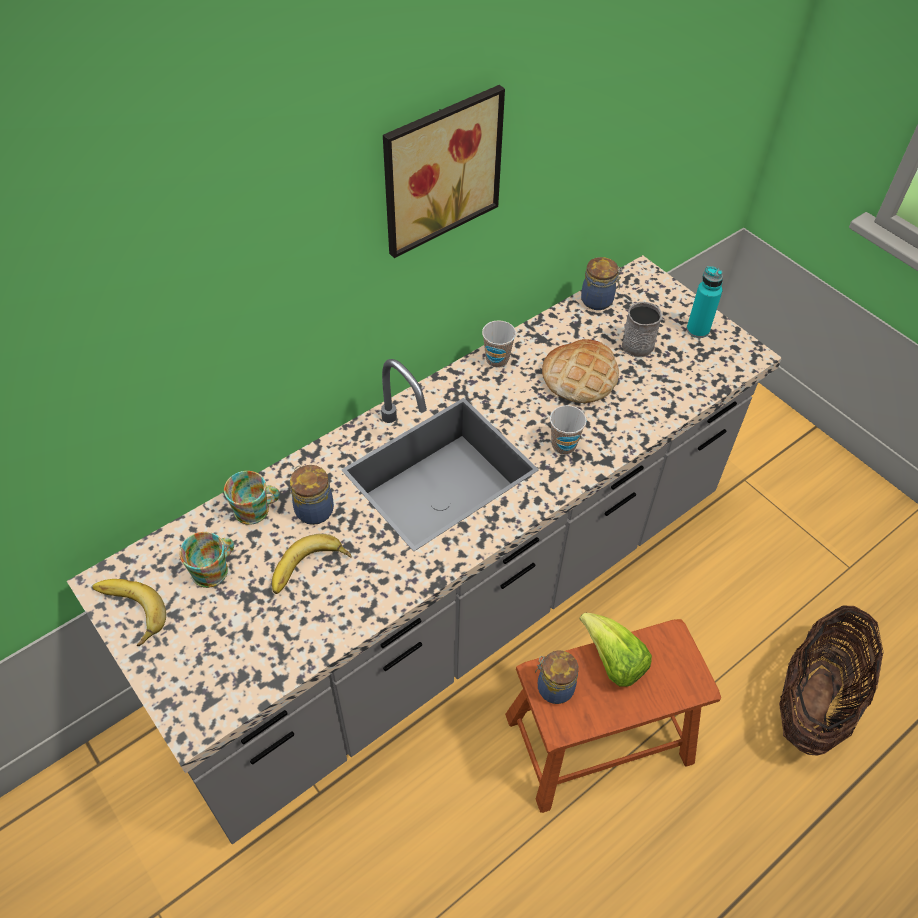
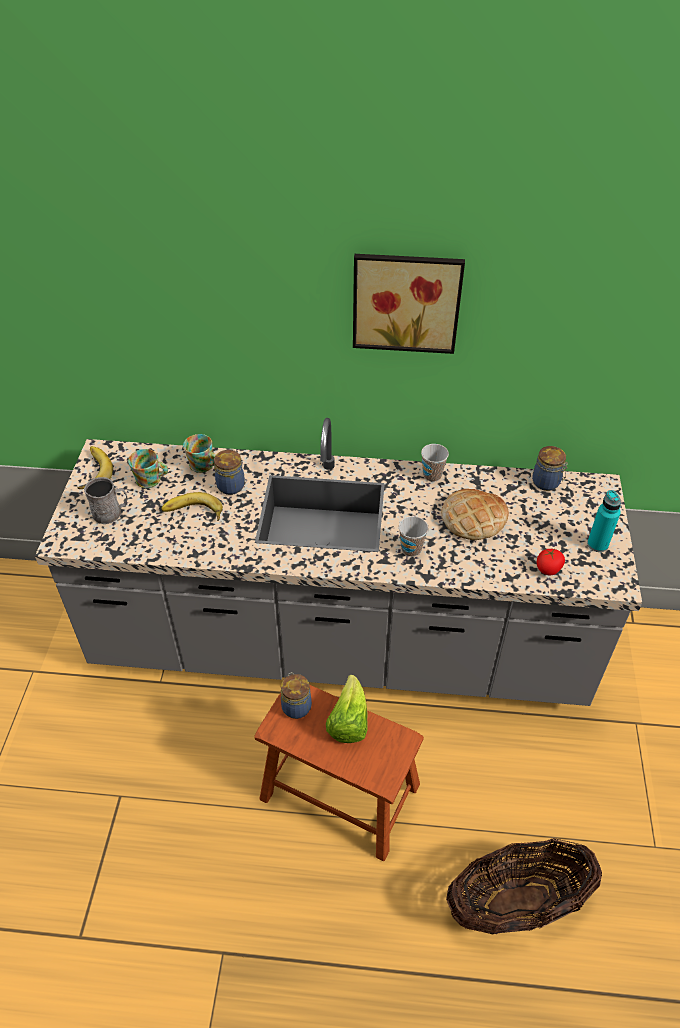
camera: 45 degrees right, 5 degrees down
(639, 342) = (543, 525): grey mug -> grey mug (111, 512)
(688, 379) = (548, 569): none -> tomato

